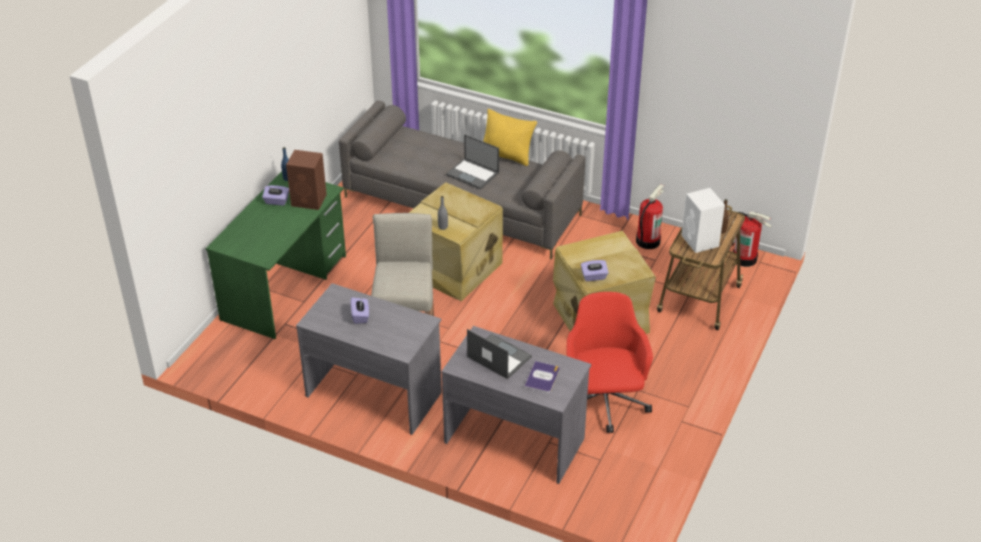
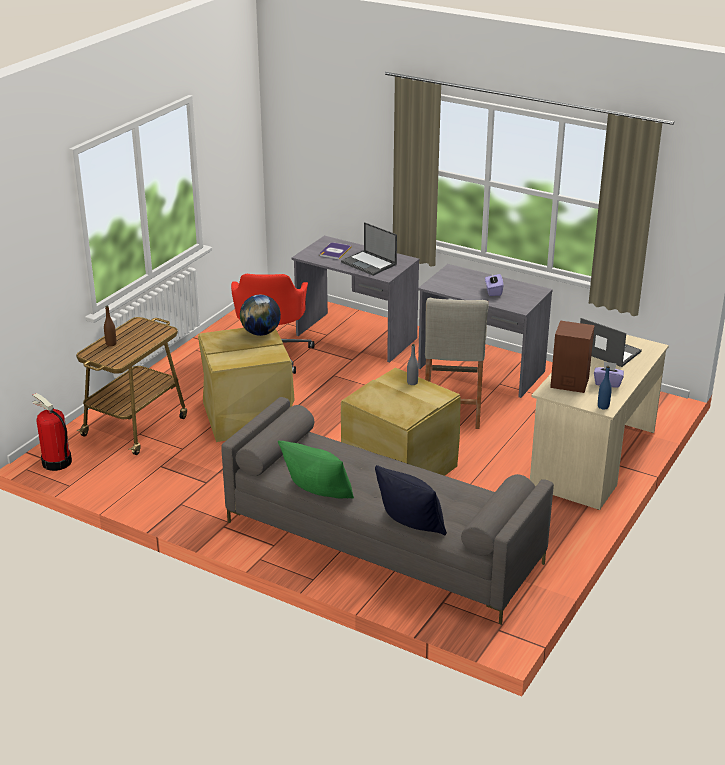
camera: 175 degrees left, 10 degrees down
(285, 288) = (593, 459): green desk -> beige desk
(439, 136) = (410, 526): none -> black pillow
(473, 174) = (368, 469): laptop -> laptop (608, 351)
(508, 155) = (317, 494): yellow pillow -> green pillow
(594, 277) = (261, 333): purple tissue box -> globe
(647, 241) = (158, 486): fire extinguisher -> none
(700, 241) = (140, 334): white speaker -> none

